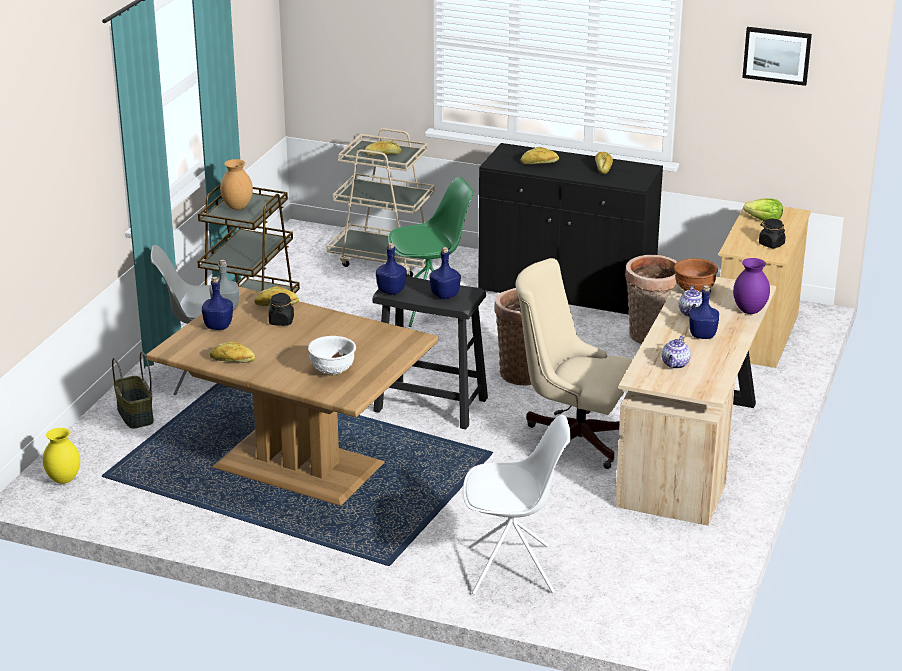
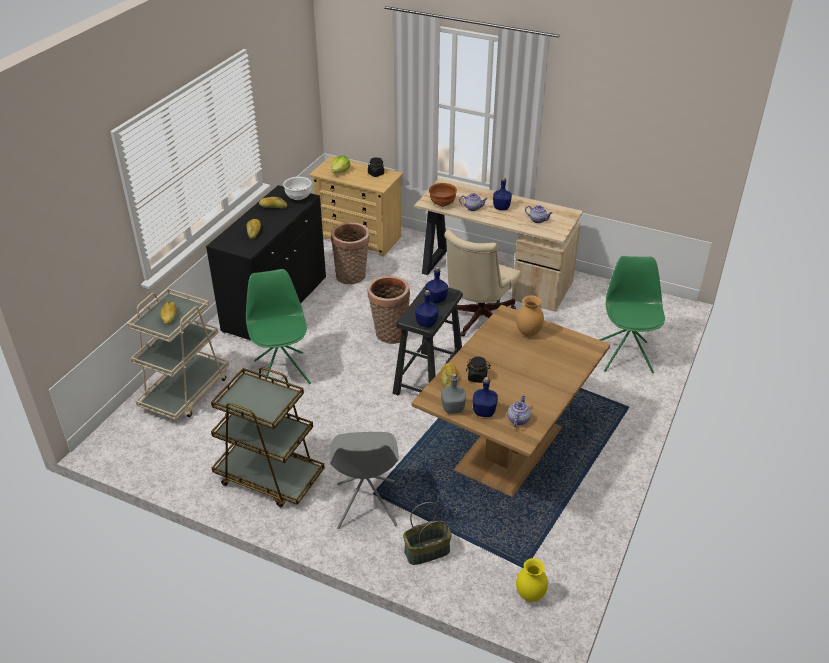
camera: 85 degrees left, 10 degrees up
(203, 346) = (518, 419): none -> teapot
(232, 360) = (541, 403): bread -> none
(237, 207) = (252, 403): brown vase -> brown vase (528, 333)
(333, 371) = (556, 352): white bowl -> white bowl (298, 198)
(513, 570) = (625, 356): white chair -> green chair
(750, 310) = (471, 189): purple vase -> none
(777, 55) = (290, 74): picture -> none

